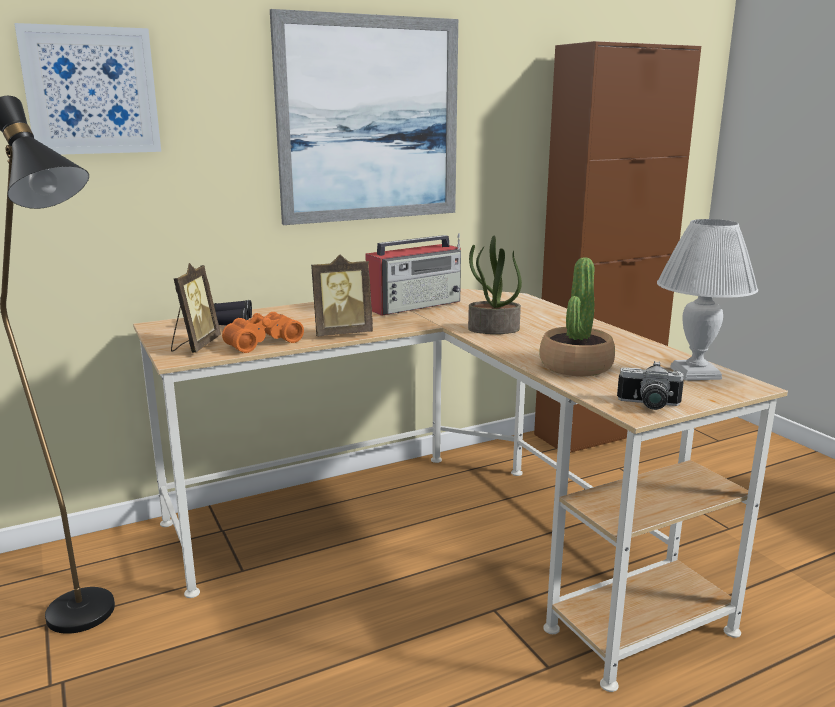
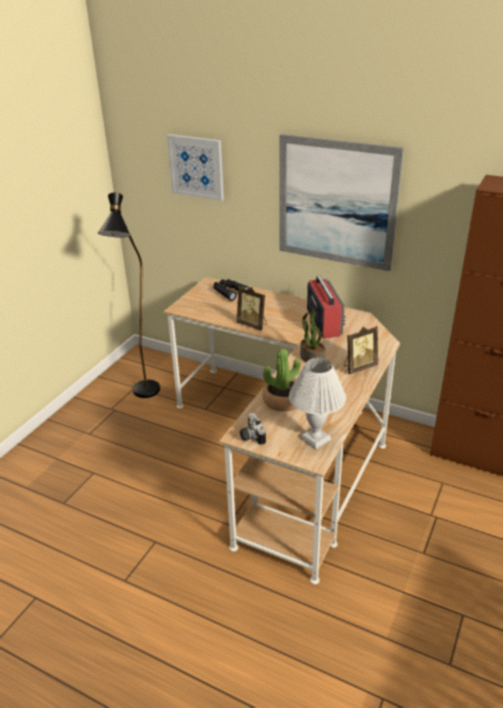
camera: 55 degrees right, 15 degrees up
(195, 346) = (195, 303): picture frame -> picture frame (359, 367)
(260, 341) = (218, 313): orange binoculars -> none
(415, 305) = (323, 322): radio -> radio turned 120 degrees counterclockwise

